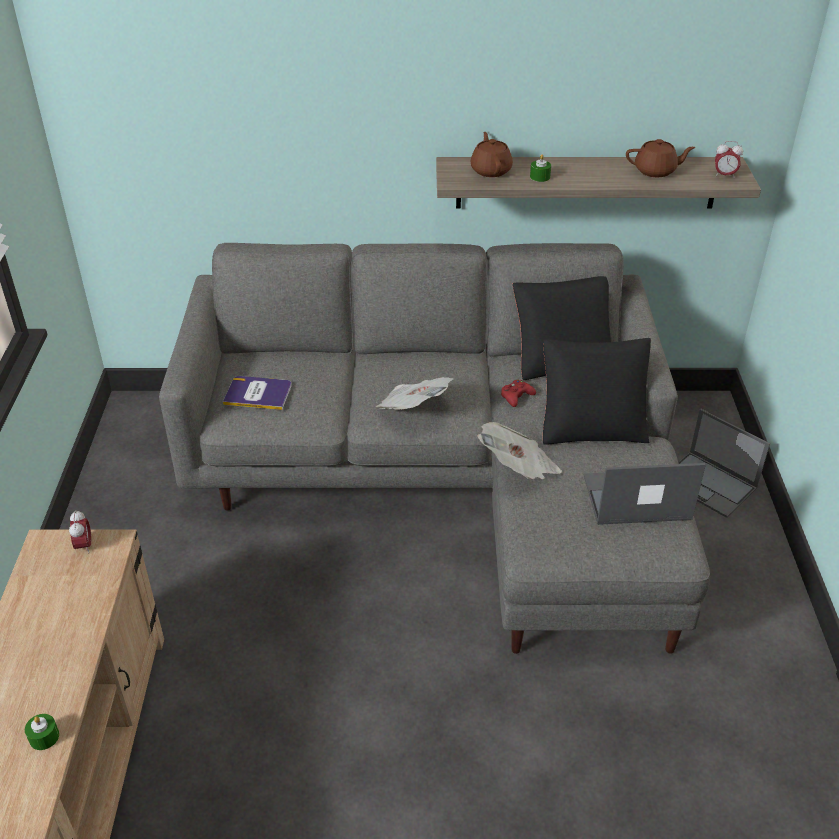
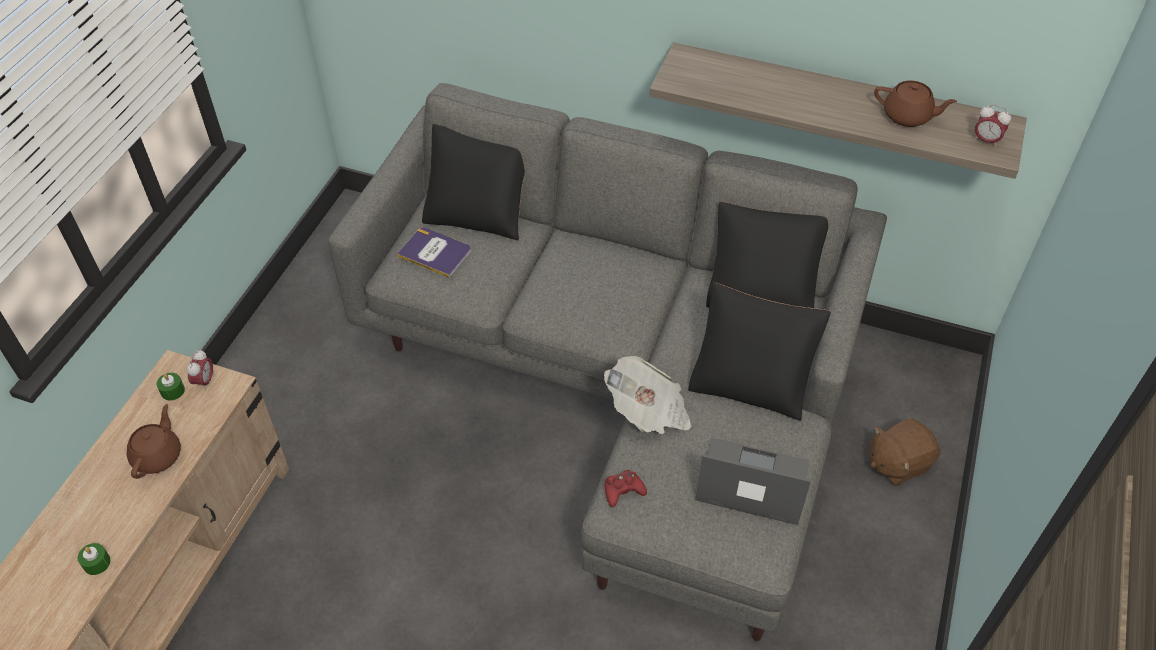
camera: 20 degrees right, 10 degrees up
(281, 355) = (478, 212): none -> black pillow
(414, 408) = (577, 311): newspaper -> none
(491, 170) = (721, 74): brown teapot -> brown teapot (158, 456)
(516, 396) = (689, 325): red game controller -> red game controller (623, 490)
(540, 177) = (770, 95): green candle -> green candle (172, 391)
(709, 484) = (897, 463): laptop -> brown plush toy

